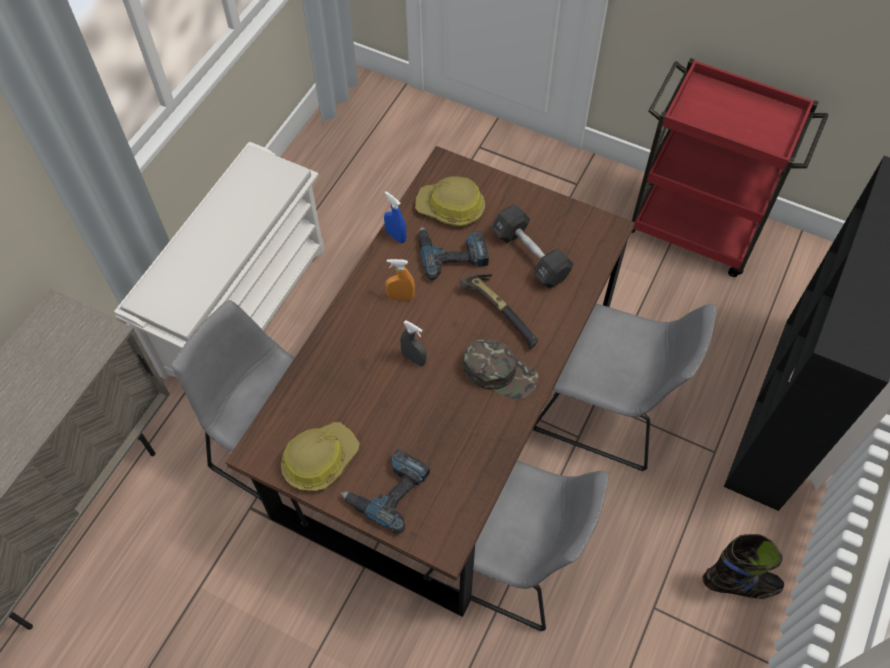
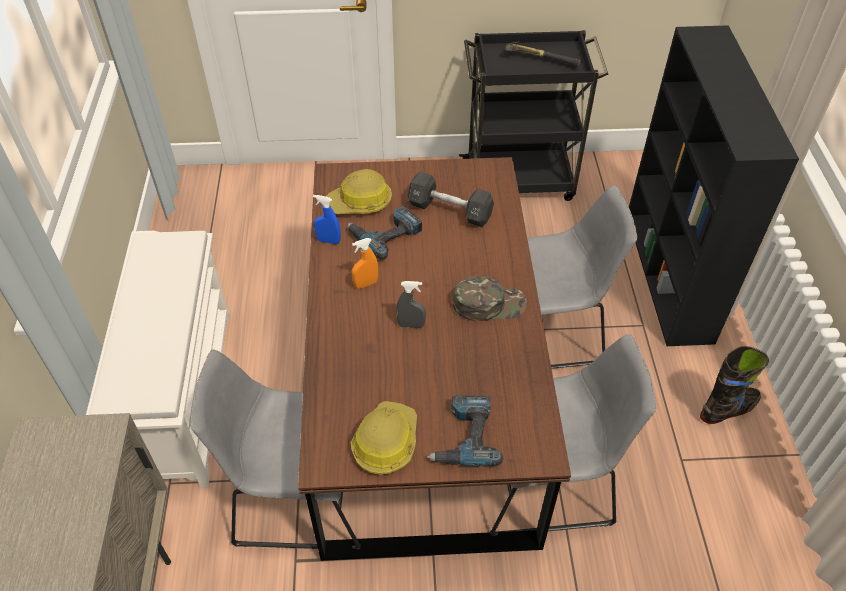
camera: 30 degrees left, 10 degrees down
(501, 311) = (457, 258): hammer -> hammer (540, 59)
(695, 229) = (520, 180): red cart -> black cart

